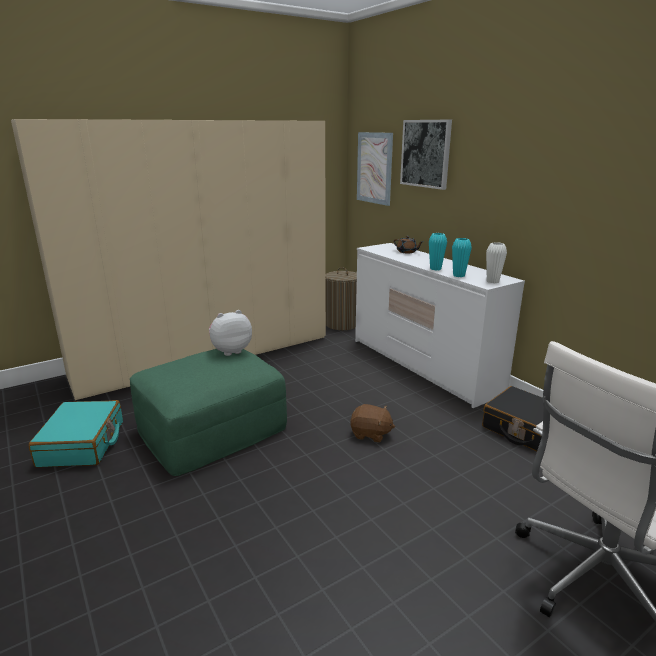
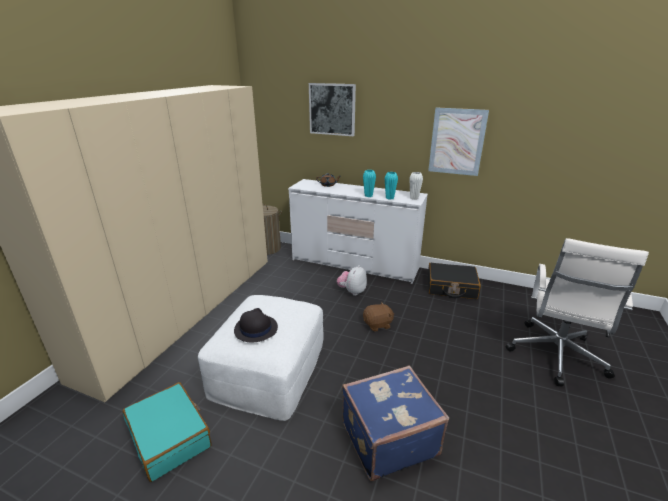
camera: 35 degrees left, 5 degrees up
(187, 368) = (255, 329): none -> black hat
(212, 428) = (269, 369): green ottoman -> white ottoman
(230, 351) = (265, 301): plush toy -> plush toy (352, 291)
(241, 540) = (387, 437): none -> blue suitcase
(374, 168) = (278, 121): picture -> picture (457, 142)

